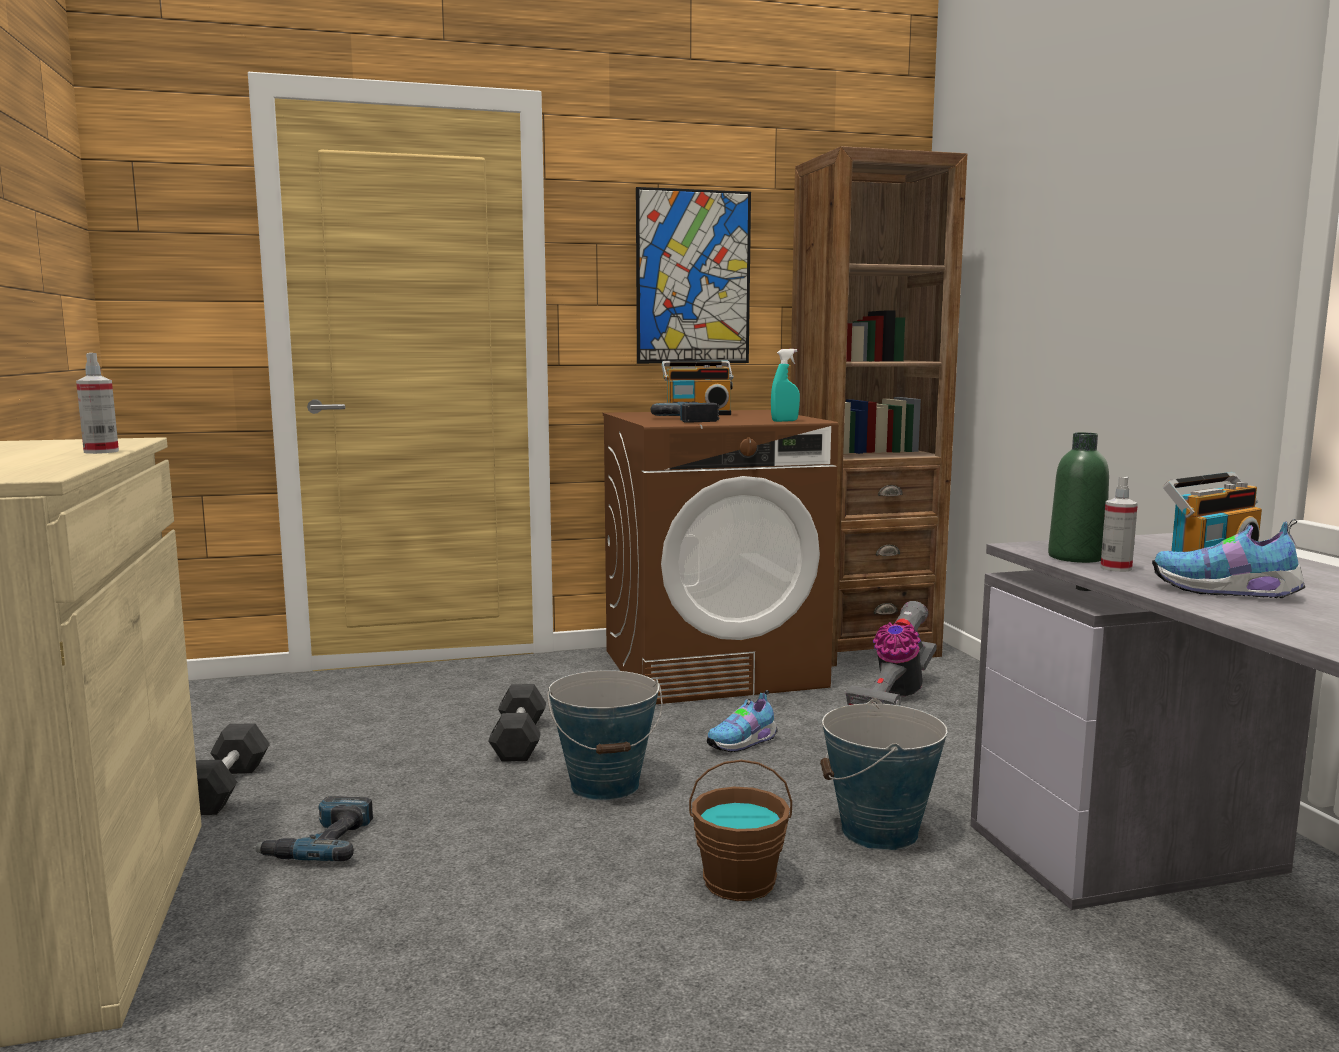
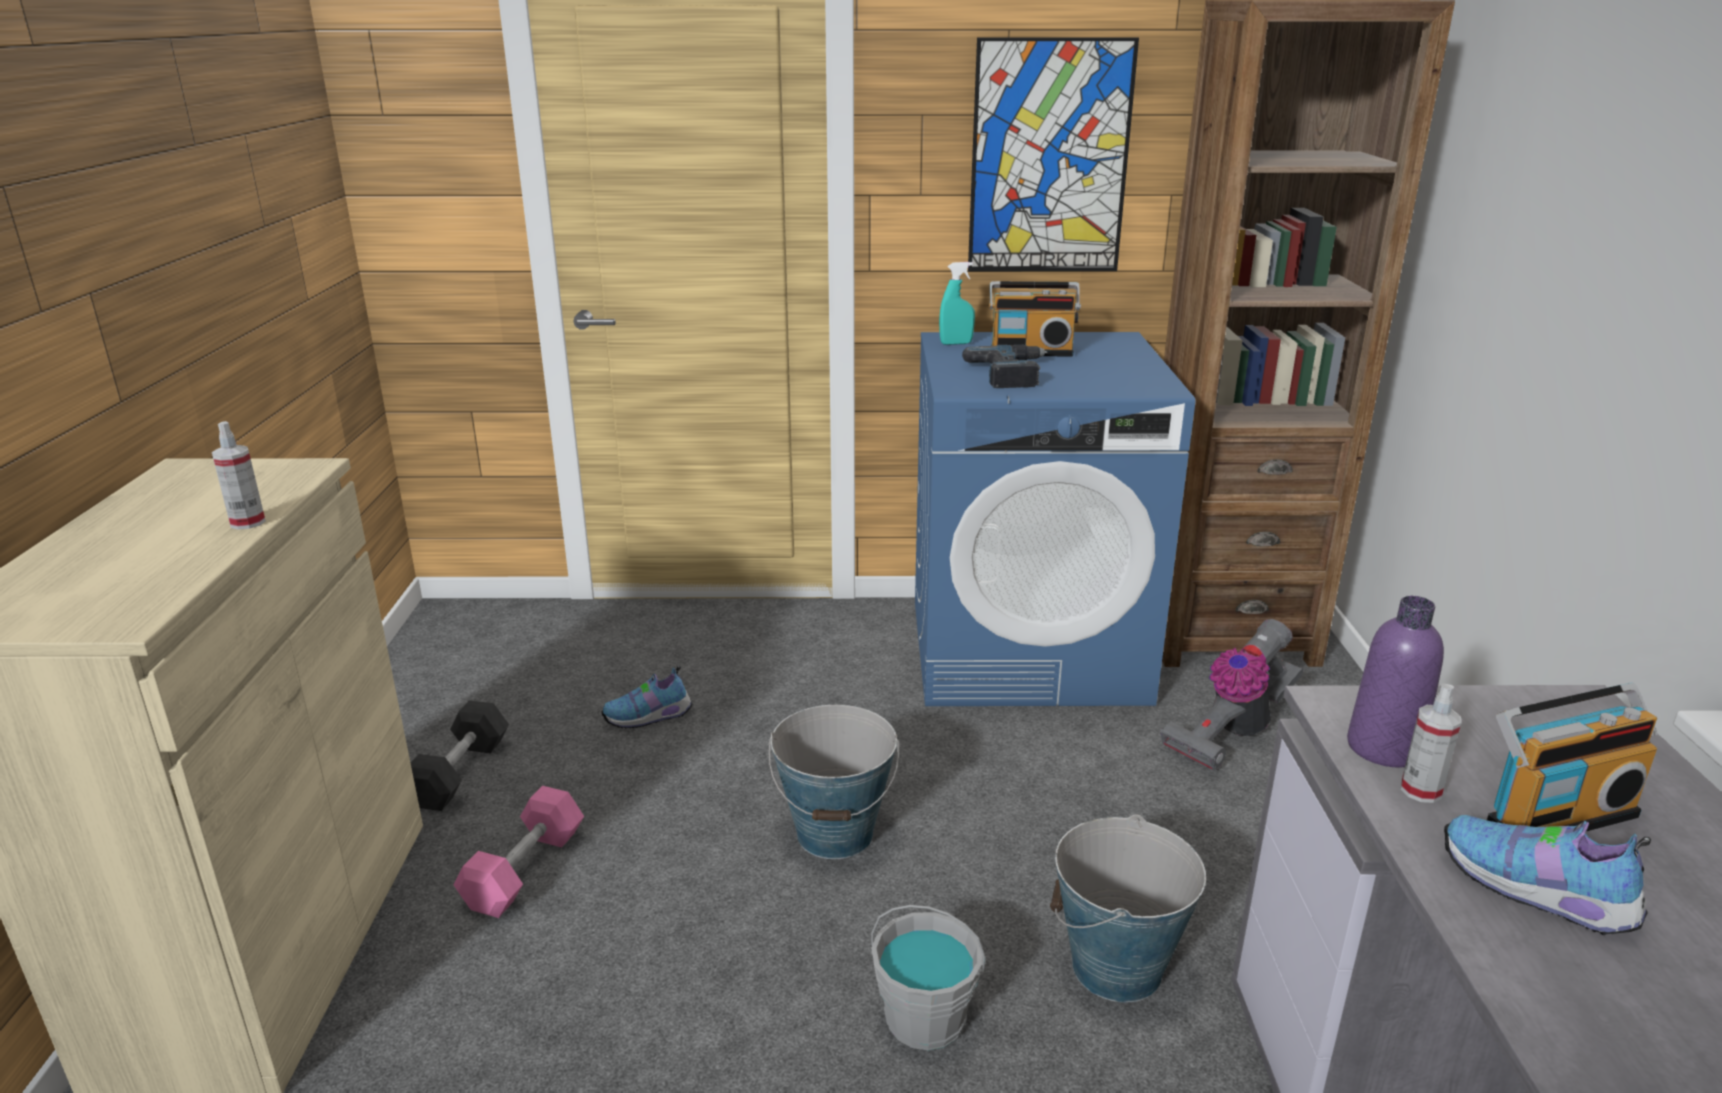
camera: 15 degrees right, 15 degrees up
(320, 841) = (524, 870): power drill -> pink dumbbell
(519, 740) = (768, 744): black dumbbell -> none
(713, 668) = (1027, 650): brown washing machine -> blue washing machine
(739, 881) = (925, 1017): brown bucket -> grey bucket
(743, 744) = (1014, 790): shoe -> shoe (650, 717)
(784, 421) = (1124, 391): turquoise spray bottle -> turquoise spray bottle (956, 343)
(1076, 557) = (1384, 748): green bottle -> purple bottle

